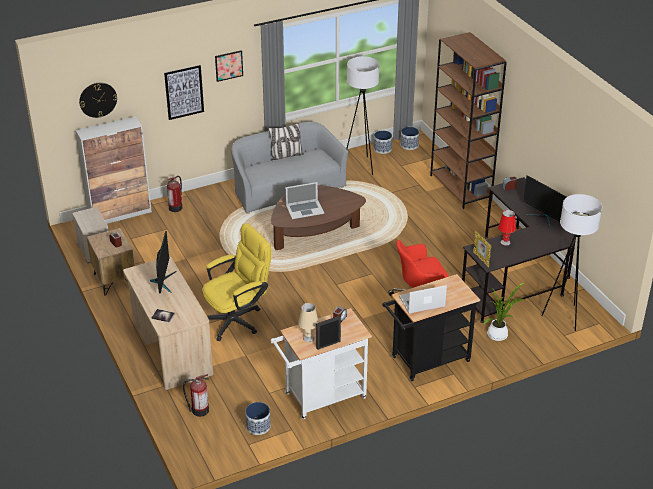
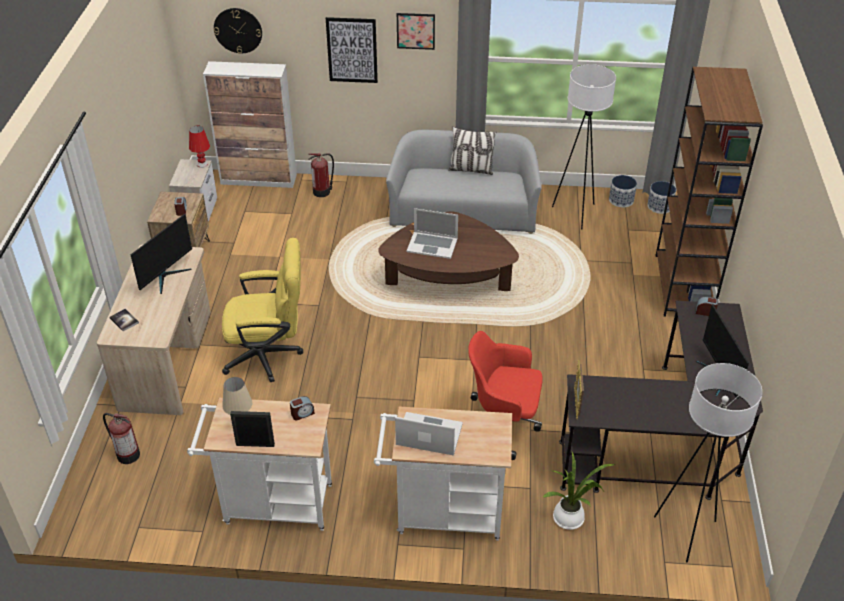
camera: 30 degrees right, 5 degrees up
(258, 426) = (169, 508): planter -> none
(426, 361) = (442, 514): black cart -> white cart
(505, 242) = (632, 391): red table lamp -> red table lamp (202, 164)

